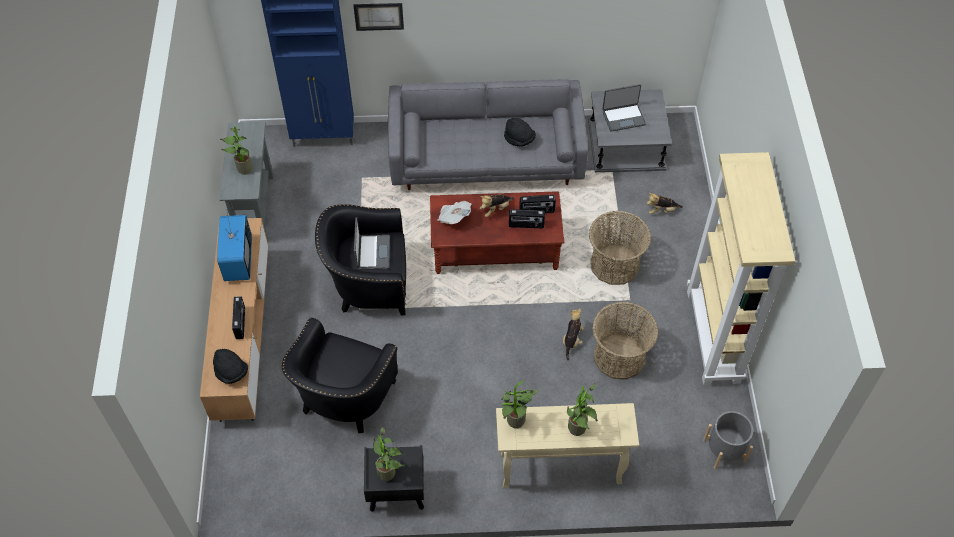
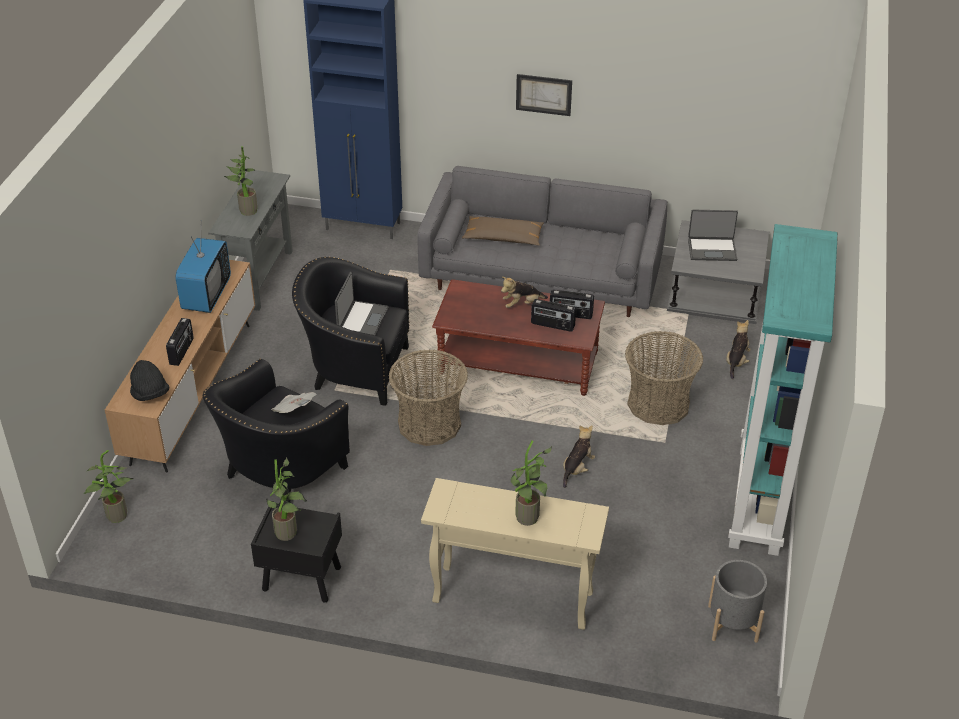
camera: 15 degrees right, 15 degrees down
(379, 16) = (440, 76): picture -> picture (543, 94)
(454, 217) = (470, 303): newspaper -> newspaper (294, 411)
(455, 139) = (503, 237): none -> brown pillow
(516, 423) = (453, 497): potted plant -> potted plant (115, 518)
(519, 139) = (578, 249): black hat -> none
(619, 357) = (630, 497): basket -> basket (429, 424)
(661, 210) = (736, 362): plush toy -> plush toy turned 105 degrees clockwise
(714, 337) = (760, 500): beige bookcase -> turquoise bookcase

